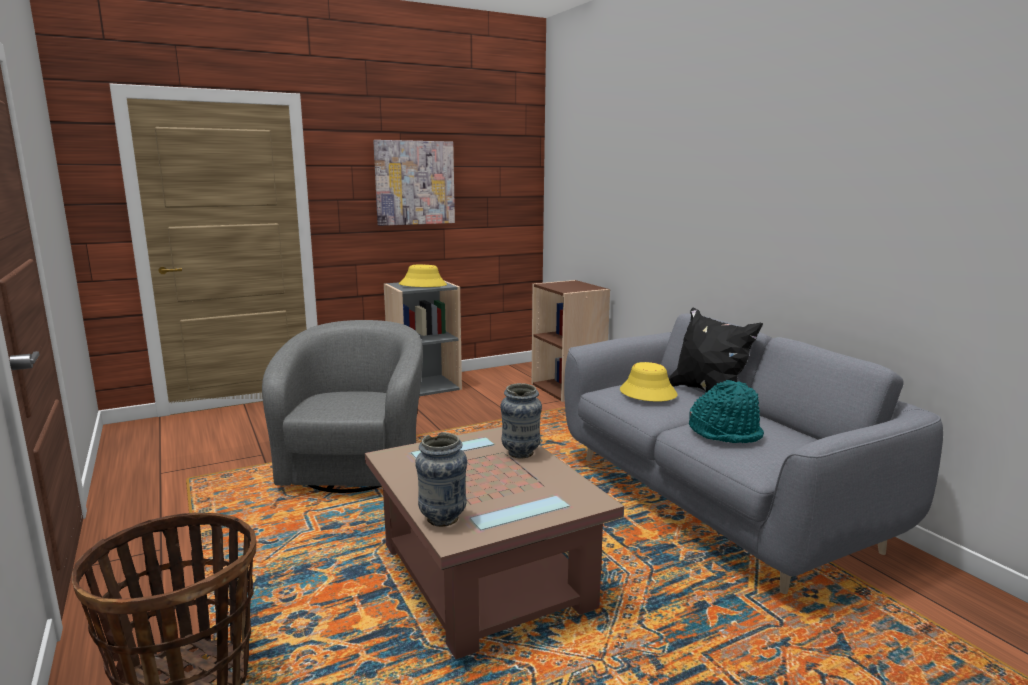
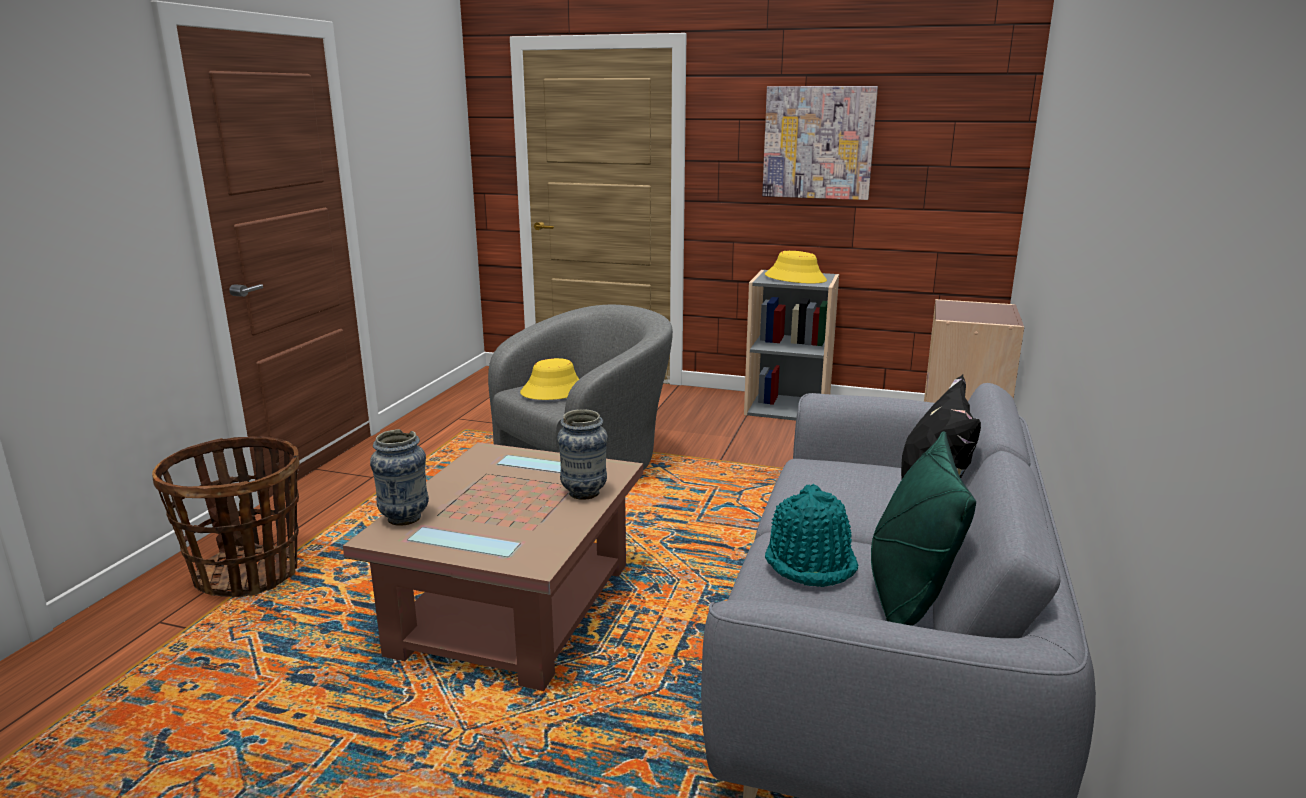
camera: 45 degrees right, 5 degrees up
(647, 393) = (842, 481): yellow hat -> yellow hat (553, 391)
(786, 431) = (906, 597): none -> green pillow

